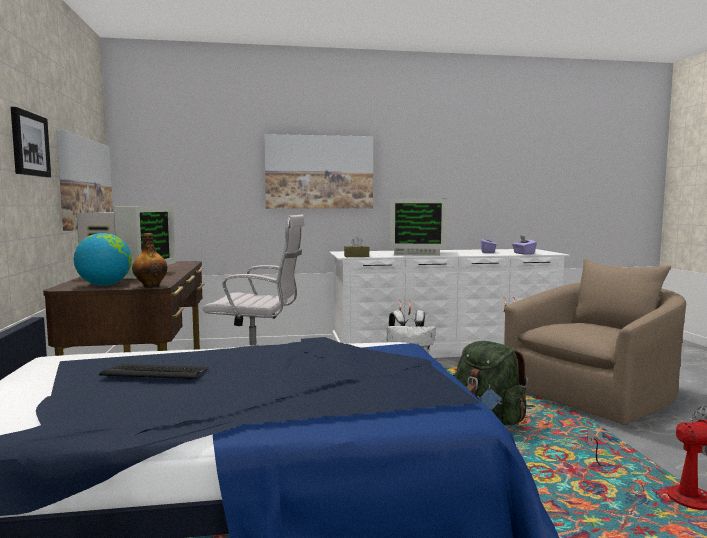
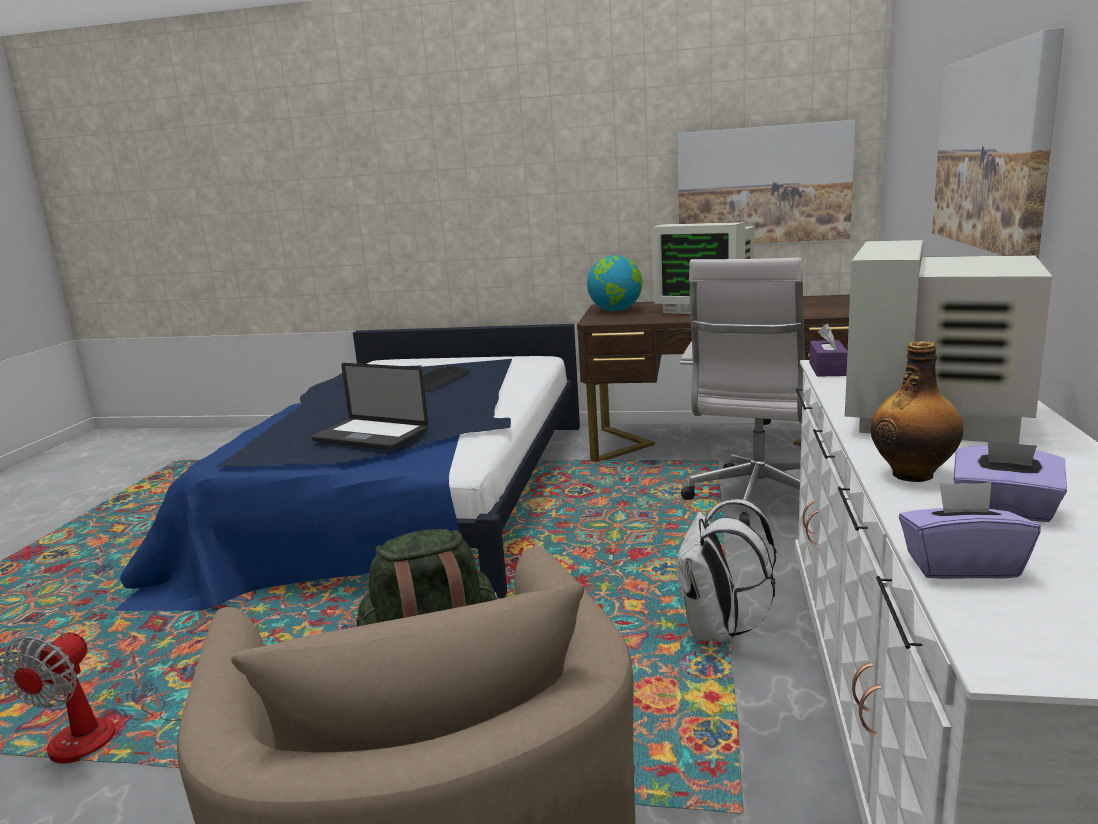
camera: 110 degrees right, 10 degrees up
(29, 144) = (606, 162): picture -> none
(151, 286) = (593, 320): bottle -> bottle (913, 474)
(356, 256) = (827, 369): brown tissue box -> purple tissue box
(372, 361) = (370, 436): none -> laptop

